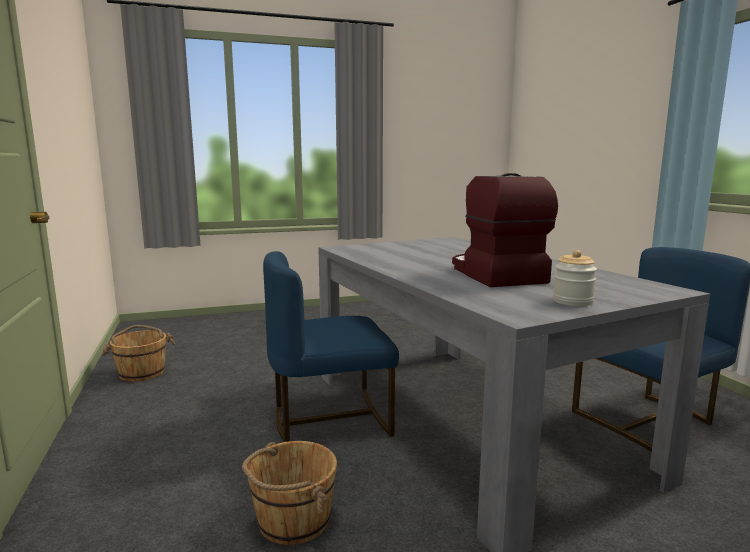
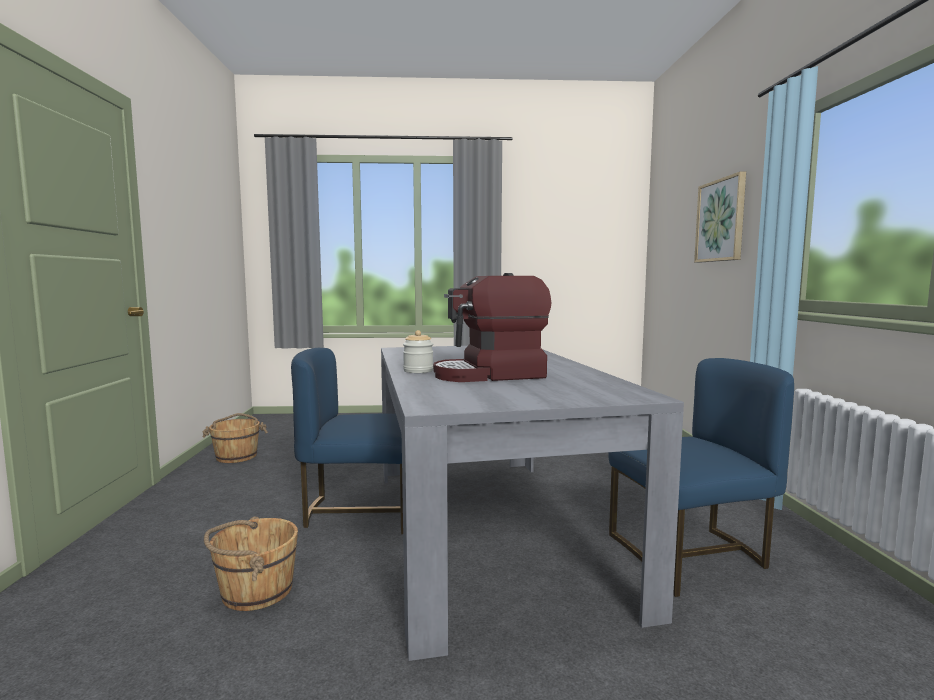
camera: 15 degrees right, 5 degrees down
(494, 275) = (490, 375): coffee machine -> coffee machine turned 105 degrees counterclockwise
(572, 301) = (512, 399): jar -> jar (418, 371)
(608, 117) = (721, 220): none -> picture

